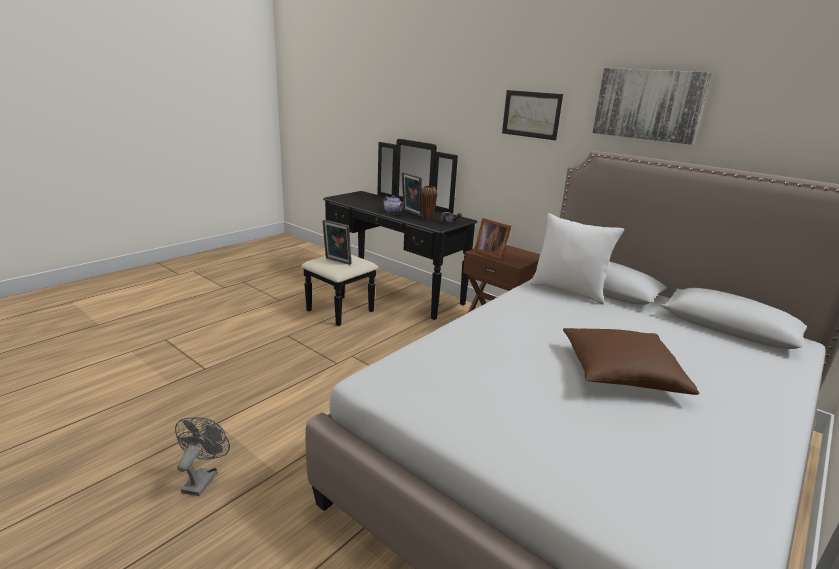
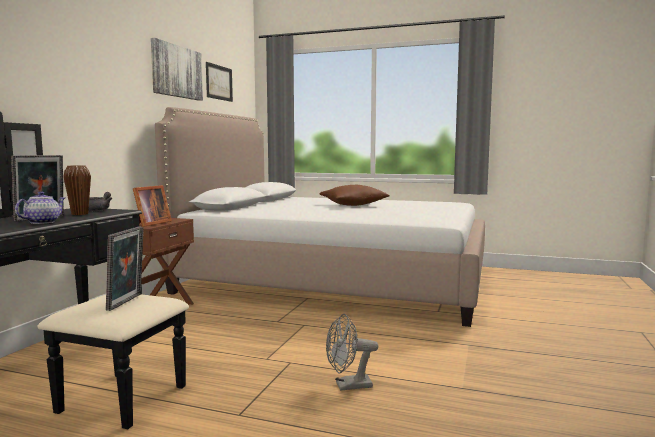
camera: 110 degrees left, 15 degrees down
(202, 478) = (519, 367): grey fan -> grey fan (348, 386)
(531, 114) = (104, 73): picture -> picture (219, 82)
(568, 291) = (243, 210): white pillow -> none

